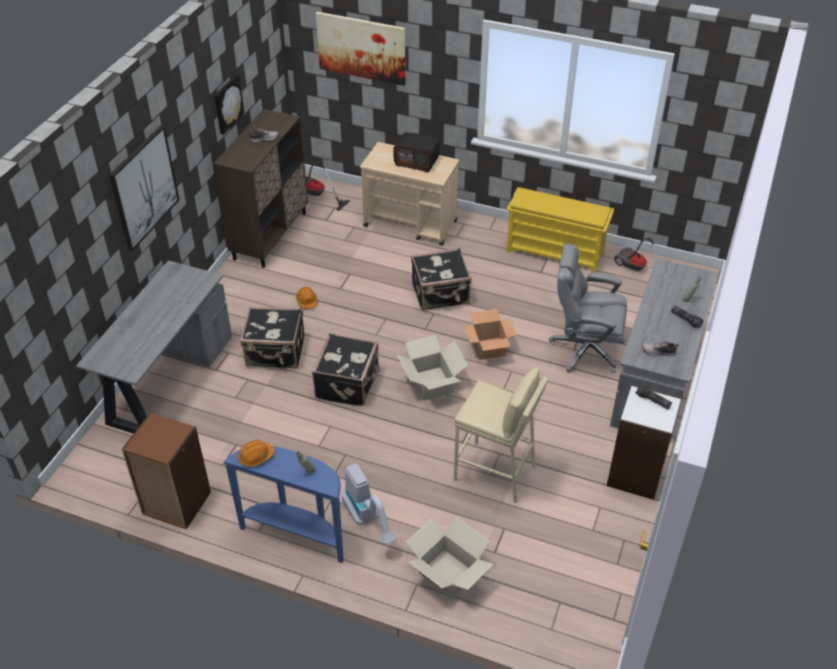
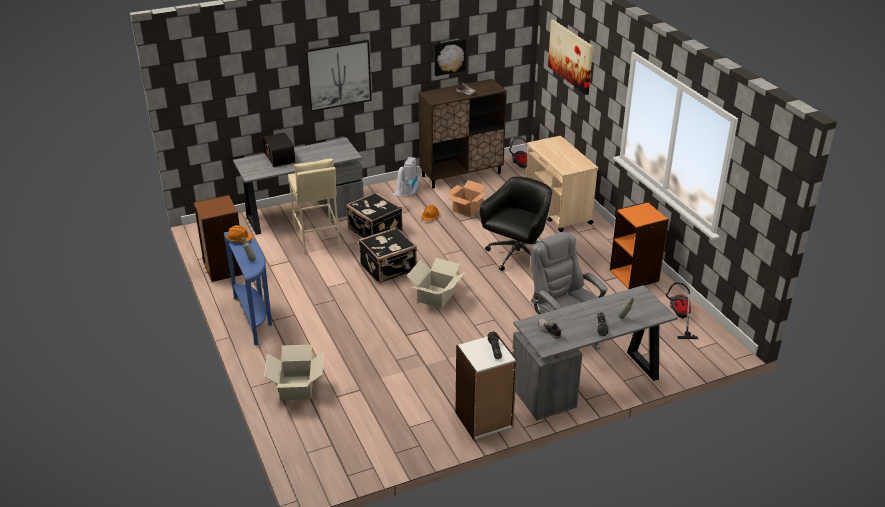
camera: 45 degrees right, 10 degrees down
(368, 520) = (297, 336): vacuum cleaner -> vacuum cleaner (407, 195)
(417, 161) = (567, 156): radio -> radio (280, 158)
(441, 294) = (516, 256): black suitcase -> black office chair
(489, 348) = (500, 300): cardboard box -> cardboard box (467, 210)
(495, 473) = (399, 361): beige stool -> beige stool (317, 239)
(555, 252) = (634, 276): yellow shoe rack -> orange bookcase

